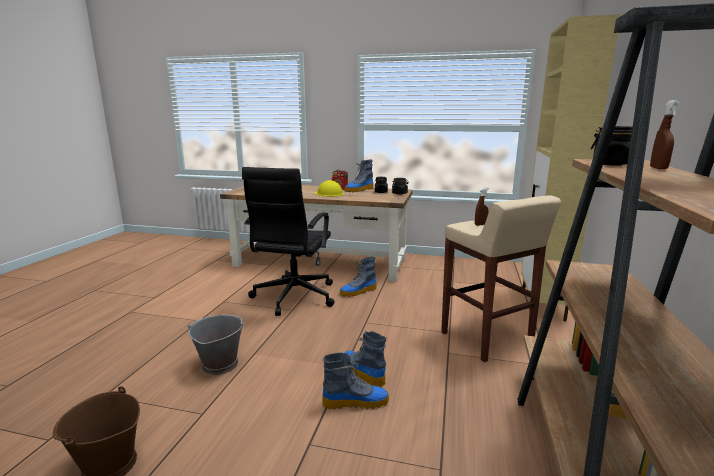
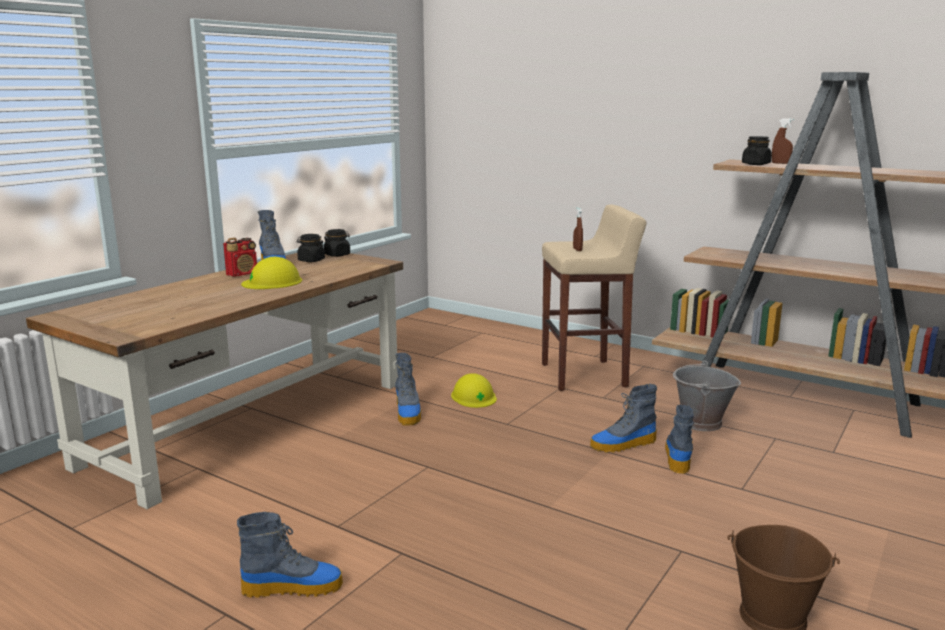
camera: 70 degrees left, 0 degrees up
(171, 304) = (293, 587): none -> boot
(219, 364) = (566, 535): grey bucket -> grey bucket (700, 422)
(293, 297) = (382, 461): black office chair -> none
(400, 305) = (474, 396): none -> yellow hard hat
(542, 304) = (526, 336): beige cabinet -> none

